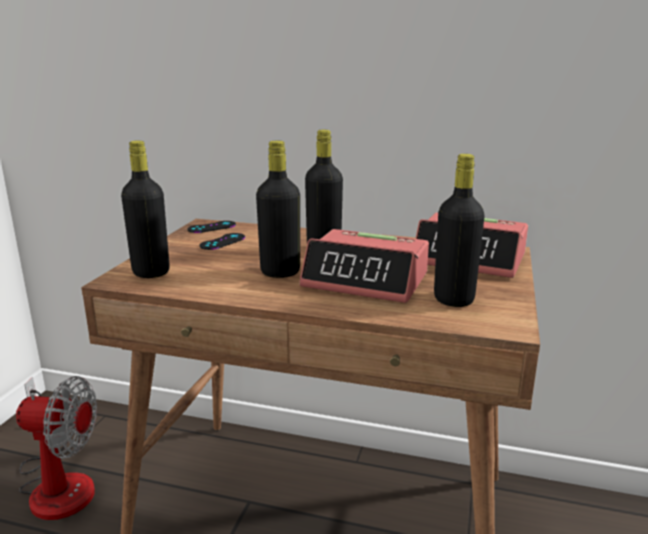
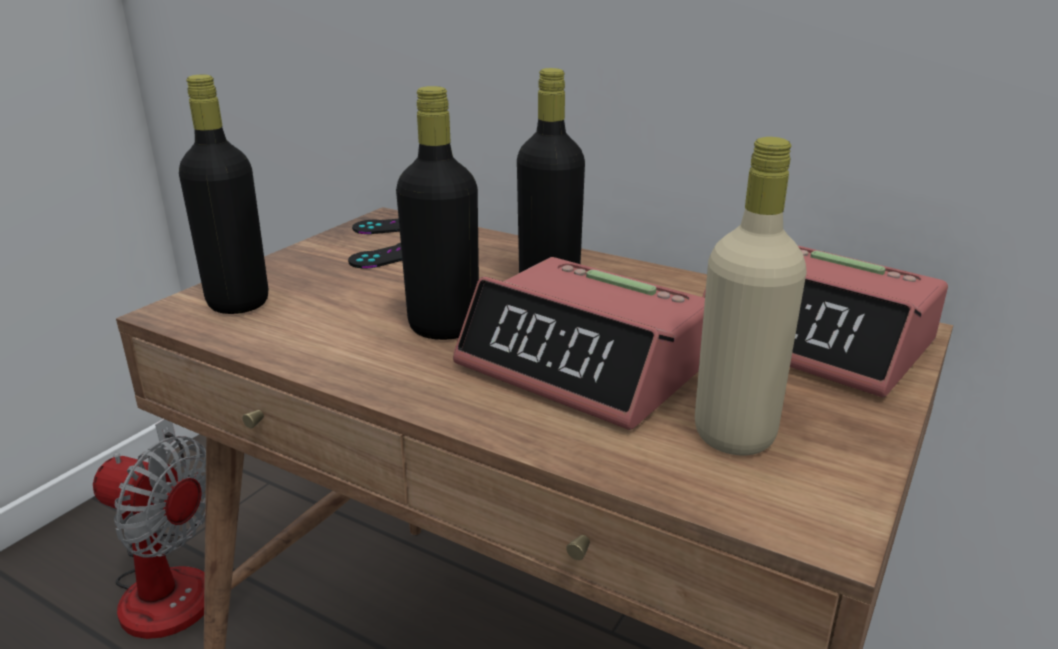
camera: 15 degrees right, 5 degrees up
(453, 299) = (734, 433): black bottle -> beige bottle

